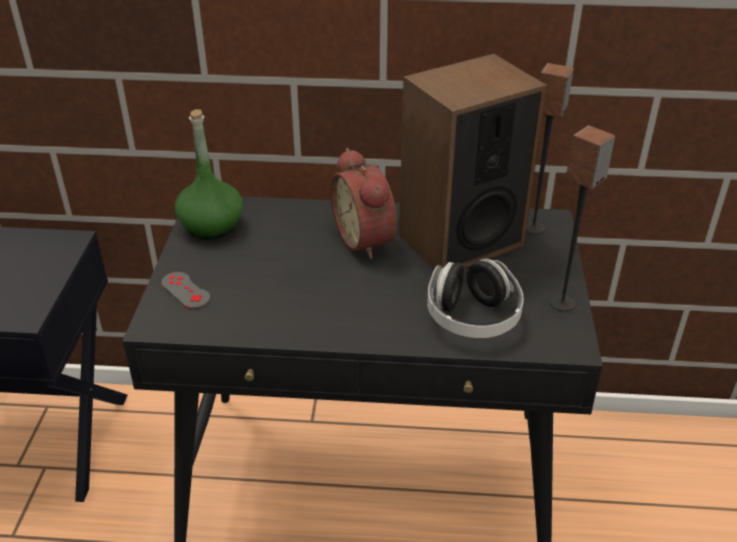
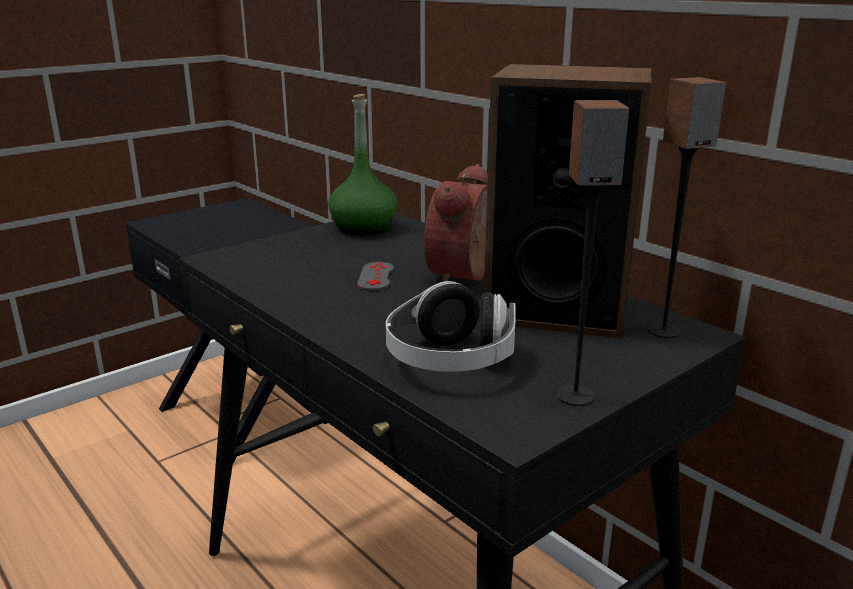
camera: 45 degrees right, 15 degrees down
(185, 290) = (270, 250): grey game controller -> grey game controller (376, 276)

